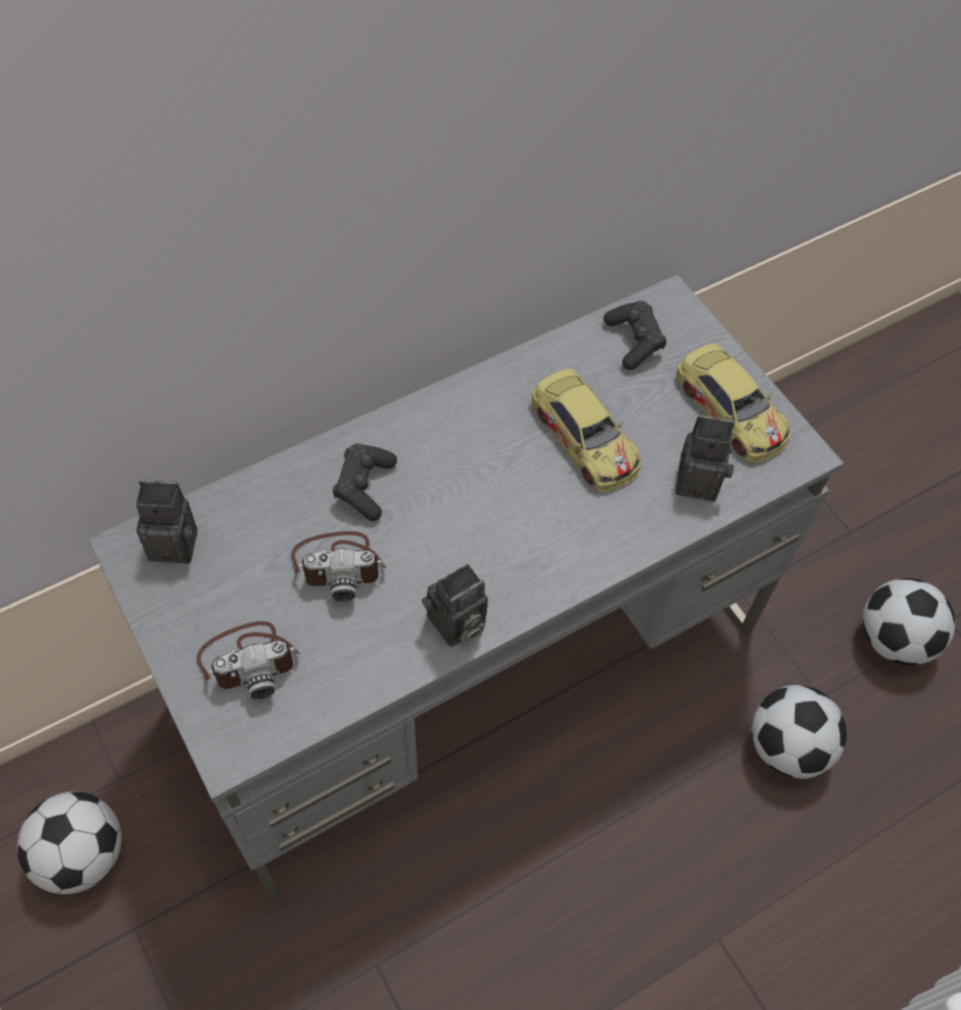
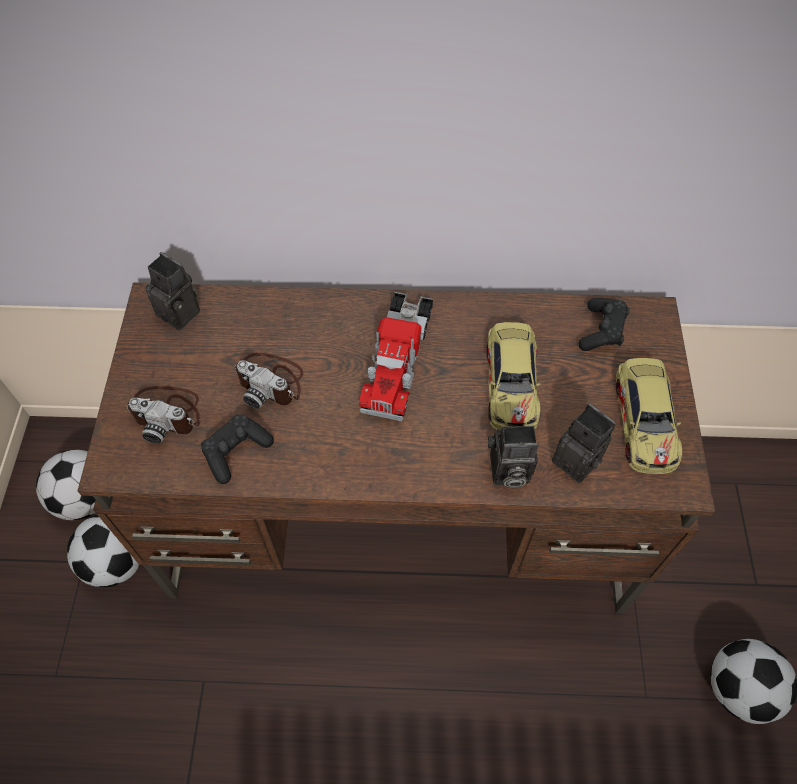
camera: 35 degrees right, 0 degrees up
(364, 487) = (327, 338): black game controller -> black game controller (236, 452)
(456, 471) = (398, 359): none -> toy truck
(456, 625) = (317, 467): camera -> camera (507, 471)
(472, 661) = (400, 517): grey desk -> brown desk
(786, 747) = (592, 716): football -> football (117, 561)

